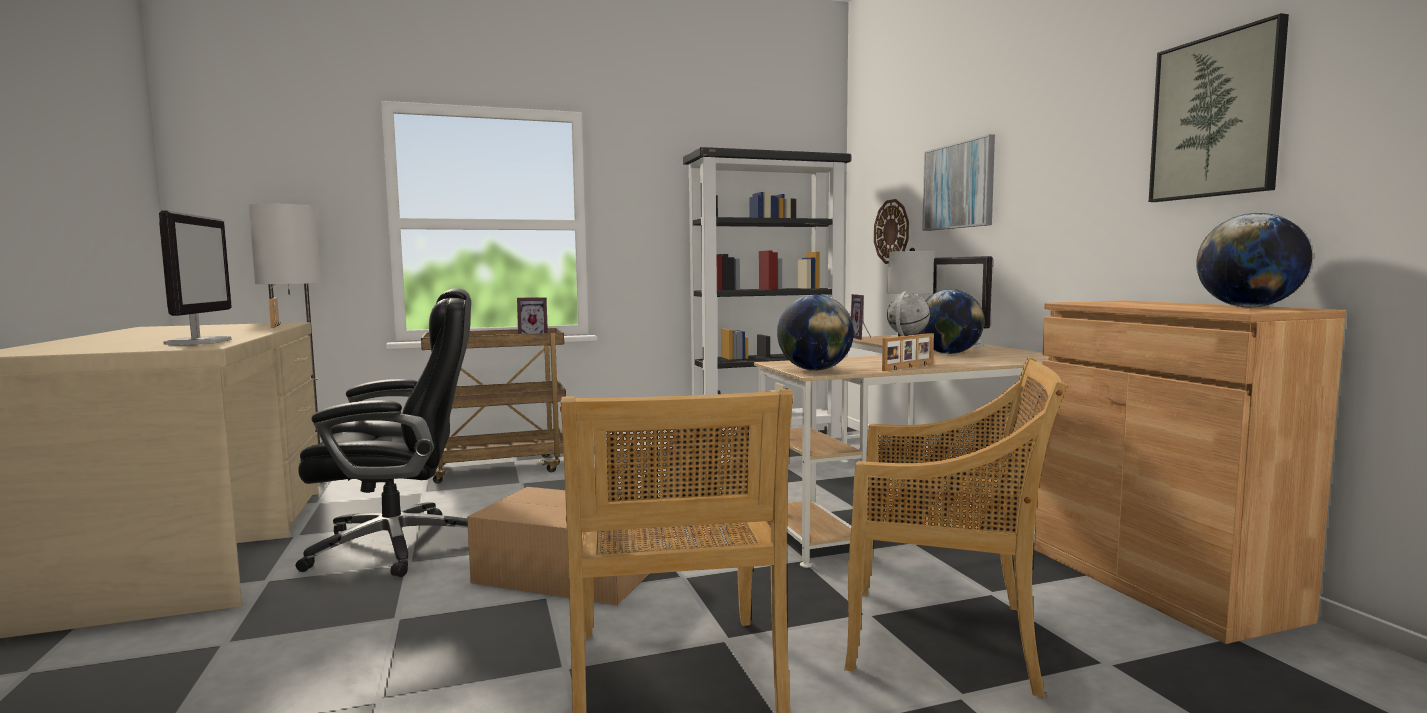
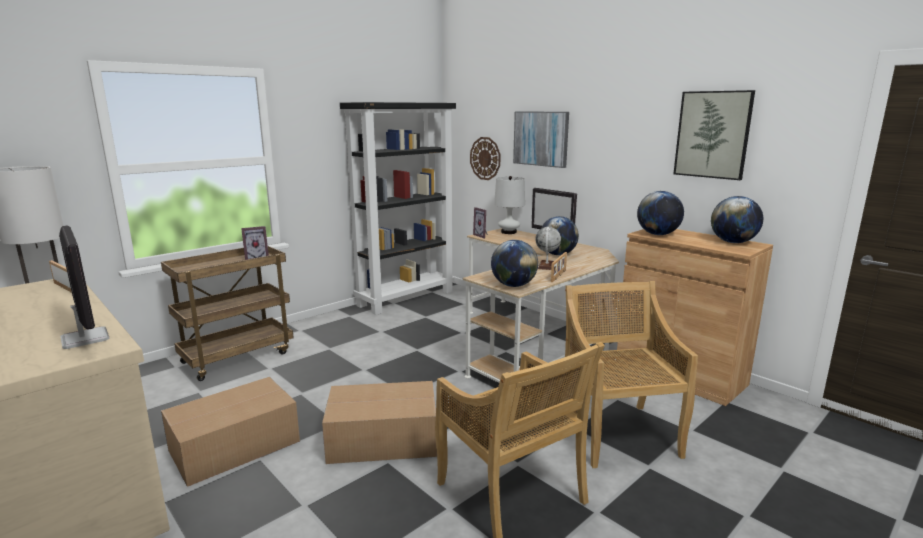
camera: 25 degrees left, 10 degrees up
(400, 546) = (237, 445): black office chair -> cardboard box
(944, 638) = (617, 433): beige chair -> beige chair turned 90 degrees counterclockwise
(1102, 303) = (658, 234): none -> globe

